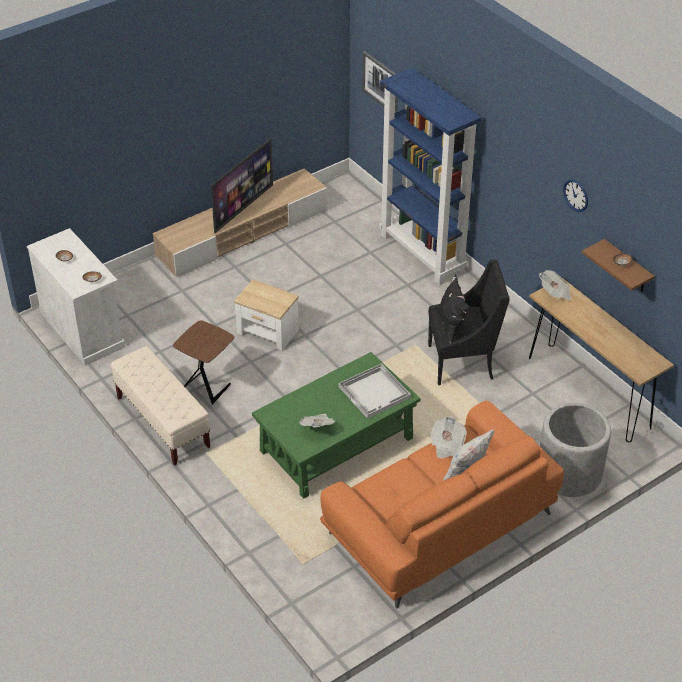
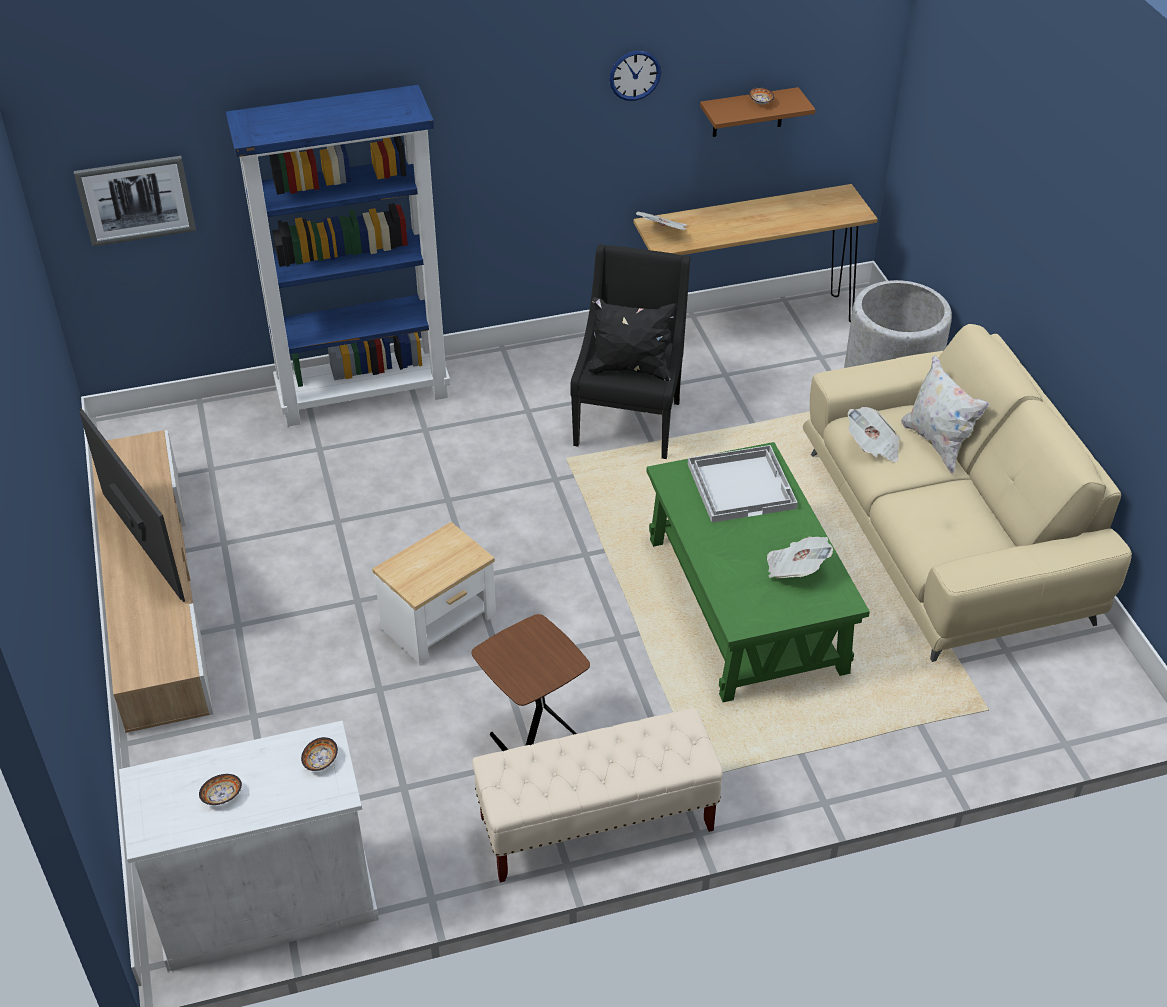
camera: 70 degrees left, 0 degrees up
(439, 523) = (945, 536): orange sofa -> beige sofa

